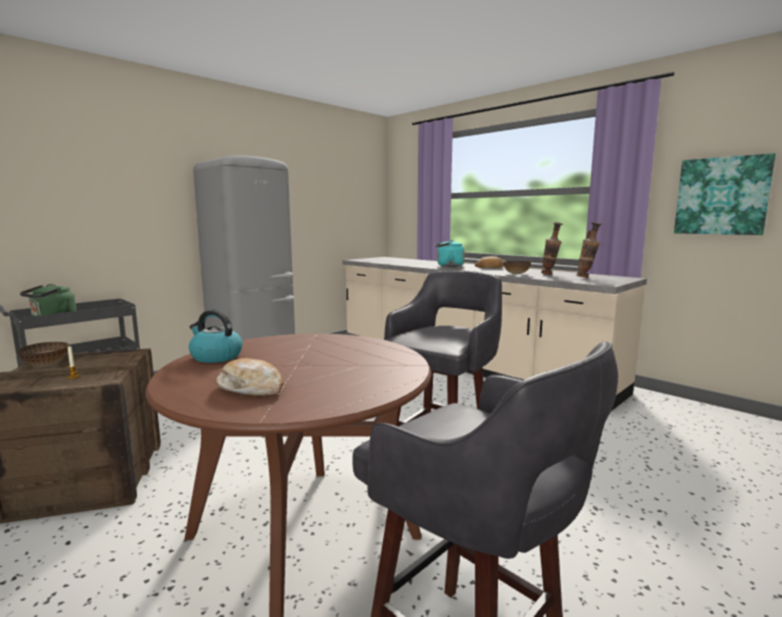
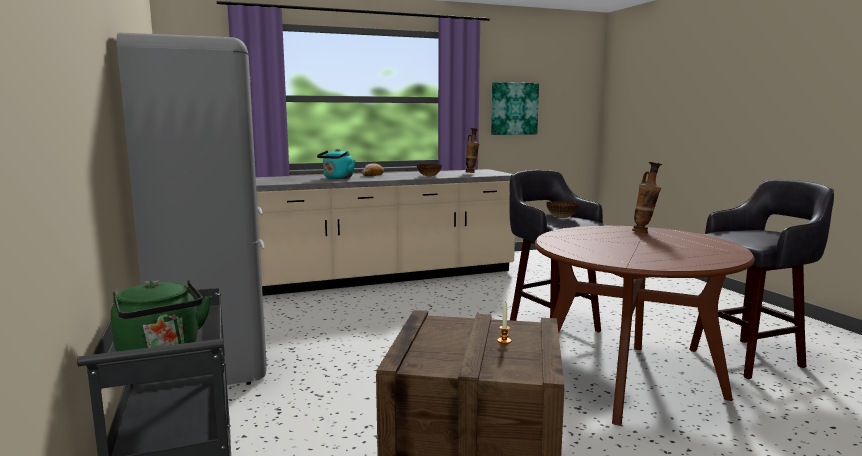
camera: 65 degrees left, 0 degrees up
(46, 365) = (434, 359): bowl -> bowl (562, 218)
(215, 357) = (605, 257): kettle -> none
(251, 388) = (690, 253): bread -> none
(550, 275) = (444, 174): vase -> vase (644, 232)

